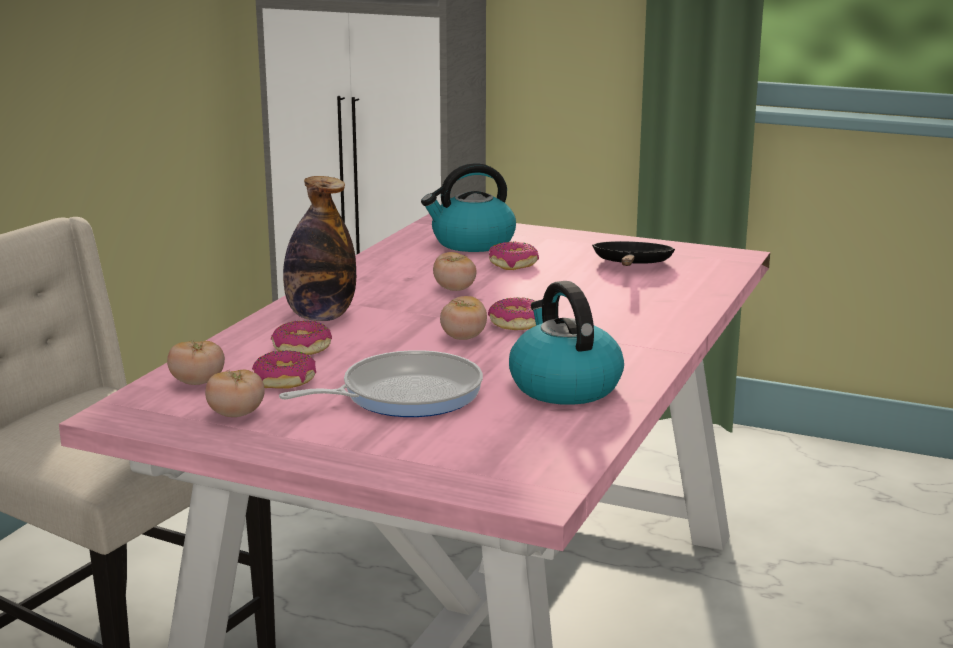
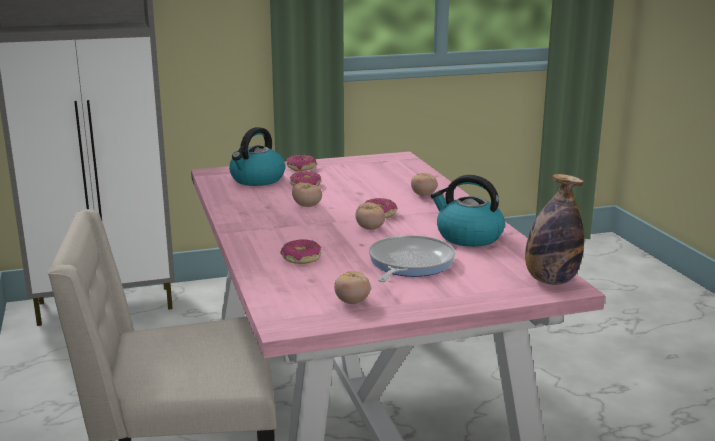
camera: 40 degrees left, 0 degrees up
(198, 383) = (289, 294): tomato -> tomato (423, 195)
(285, 380) = (333, 277): donut -> donut (301, 168)
(320, 317) = (269, 239): bottle -> bottle (550, 280)
(632, 266) = (365, 172): black frying pan -> none

